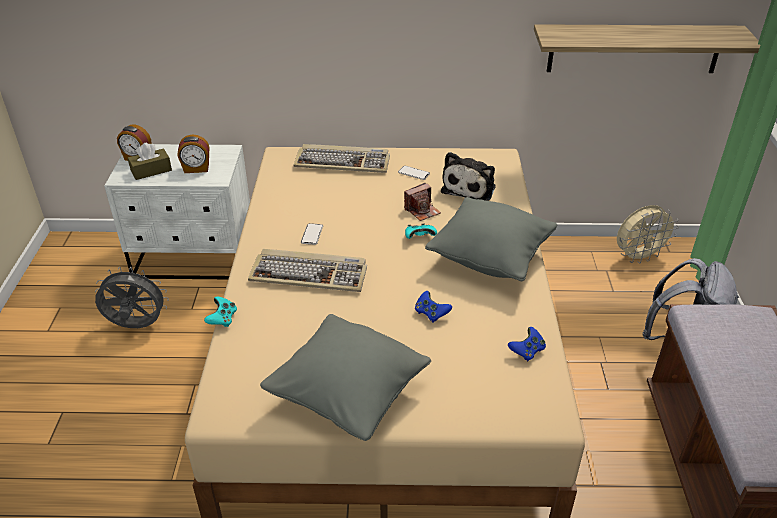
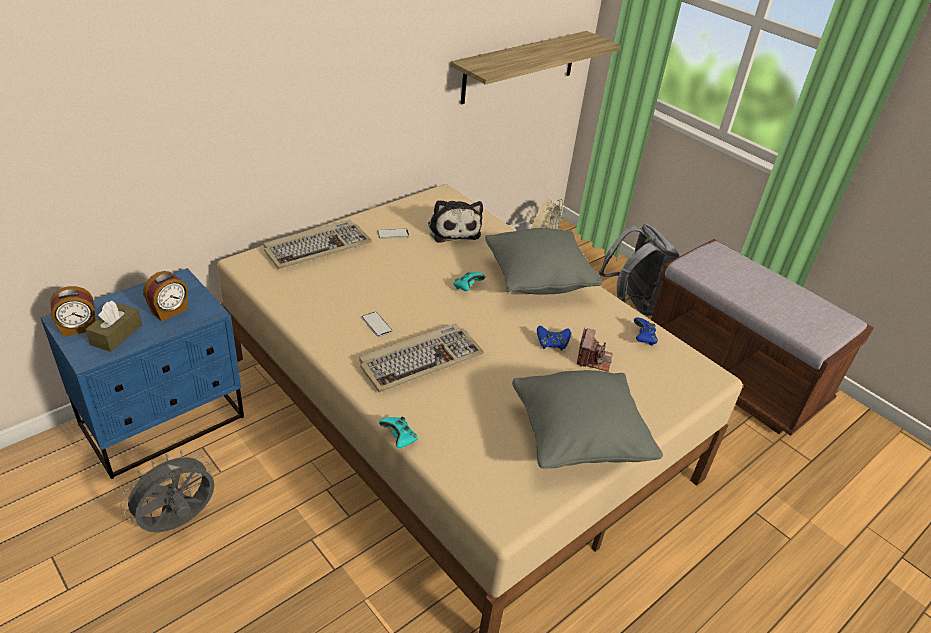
camera: 45 degrees left, 0 degrees up
(195, 259) = (164, 421): white nightstand -> blue nightstand
(422, 211) = (441, 264): camera -> camera (593, 359)

